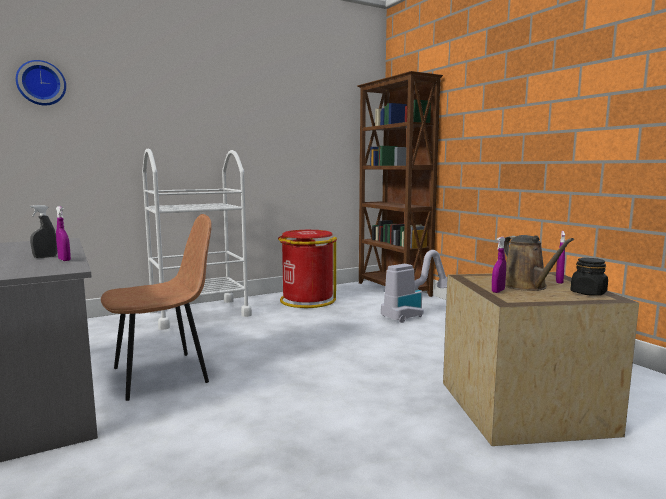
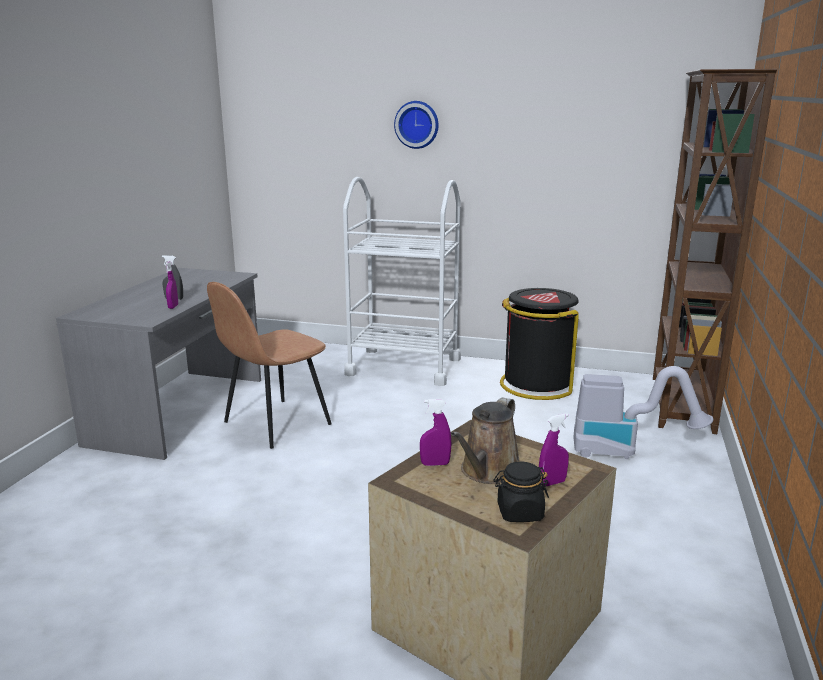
camera: 45 degrees right, 10 degrees up
(41, 83) = (284, 102): wall clock -> wall clock (417, 124)
(163, 374) = (275, 424): brown chair -> brown chair turned 120 degrees clockwise
(307, 300) = (536, 385): red trash can -> black trash can

